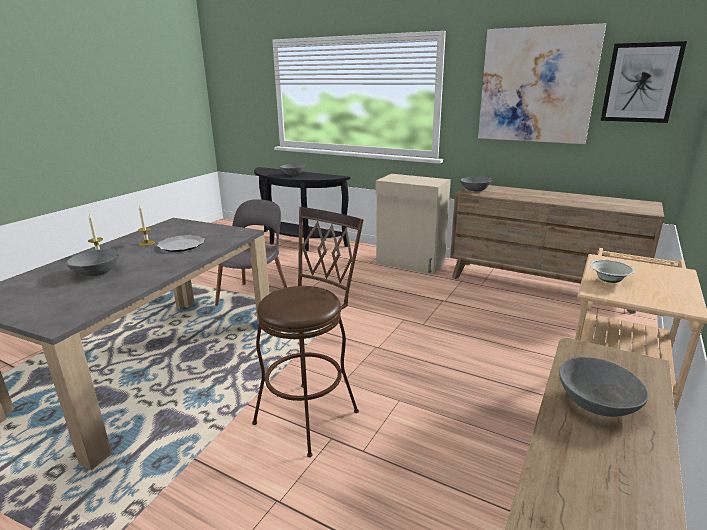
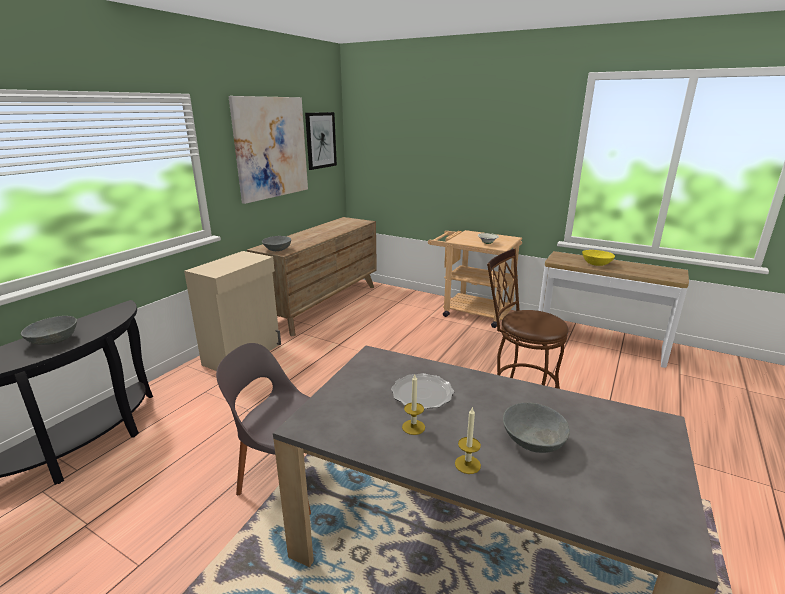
camera: 90 degrees left, 0 degrees up
(595, 403) = (596, 264): grey bowl -> yellow bowl

